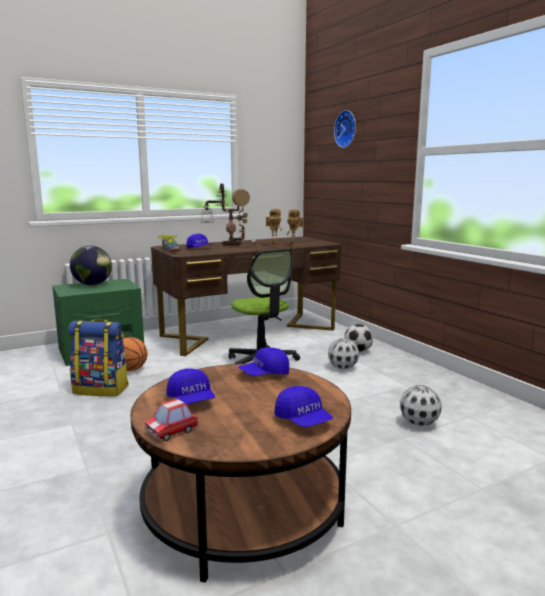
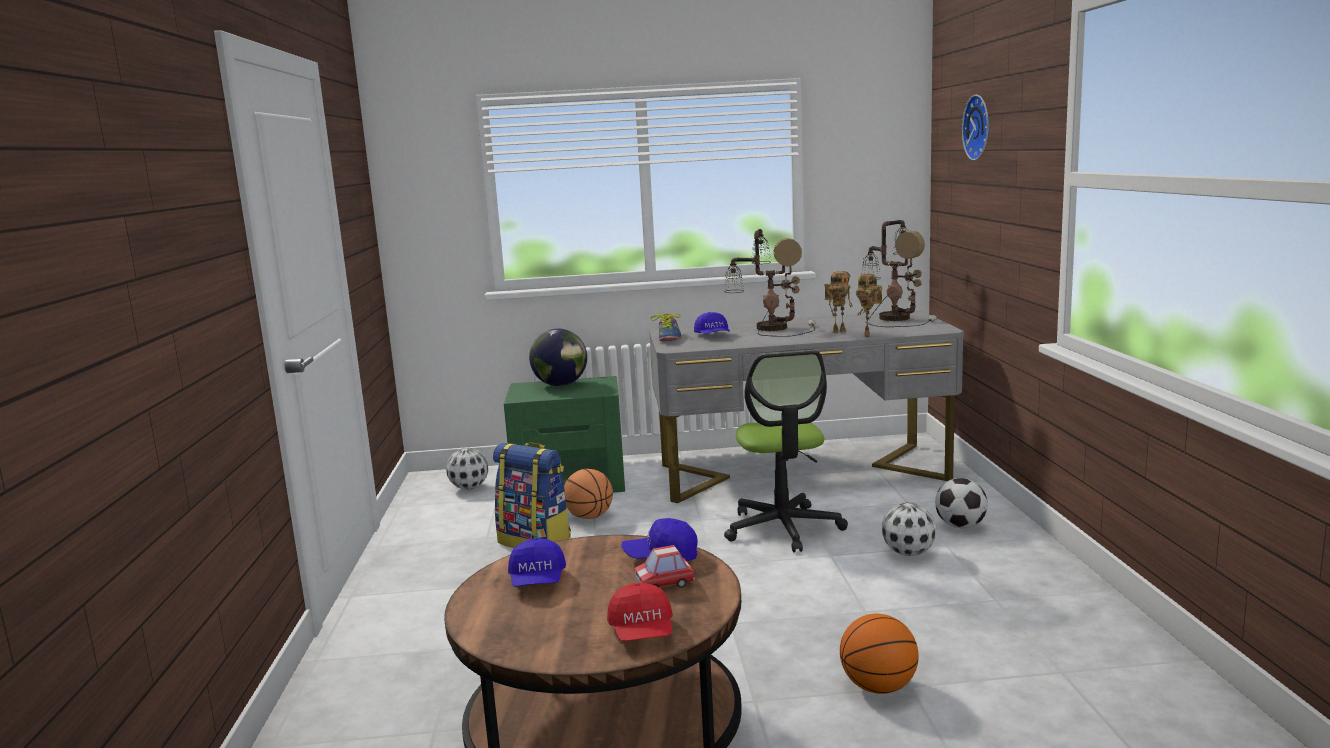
camera: 25 degrees right, 0 degrees up
(172, 431) = (480, 618): toy car -> toy car (664, 583)
(249, 332) = (801, 472): brown desk -> grey desk
(295, 239) = (893, 318): none -> table lamp
(303, 421) = (642, 632): blue cap -> red cap
(386, 441) = (878, 687): none -> basketball
(419, 423) = (959, 668): football -> football (470, 488)

